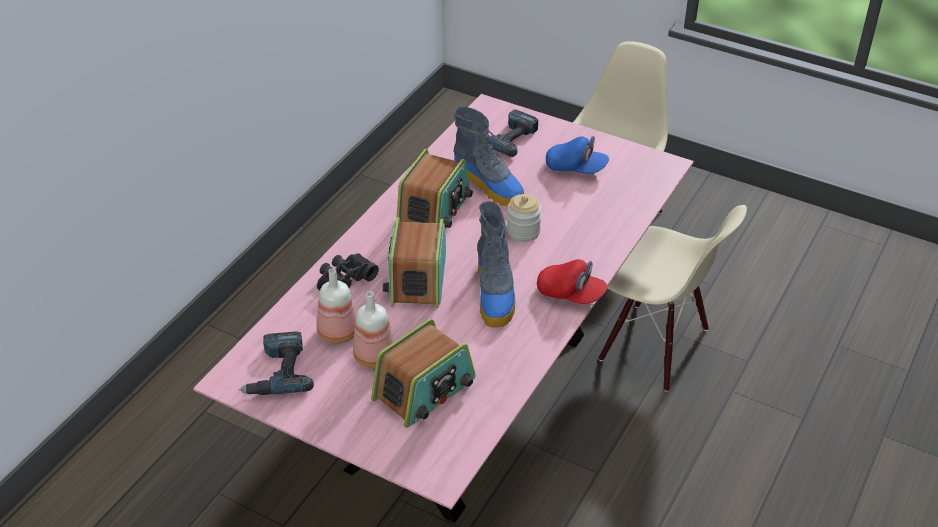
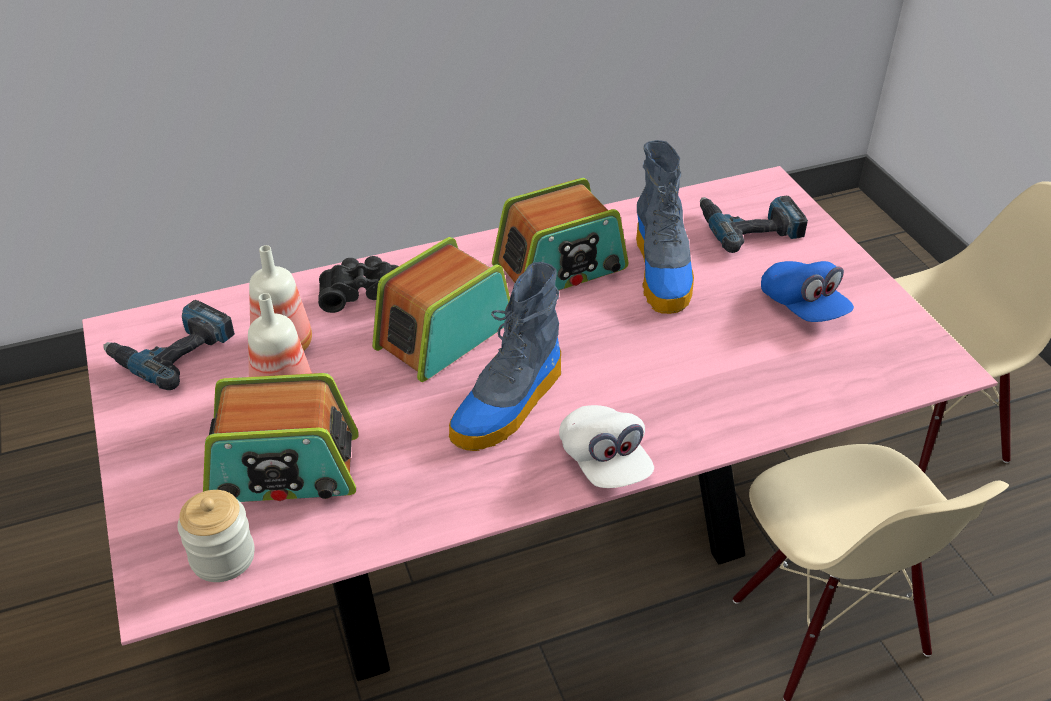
camera: 40 degrees right, 0 degrees up
(523, 232) = (638, 349): jar -> jar (223, 557)
(571, 294) = (605, 462): red cap -> white cap

